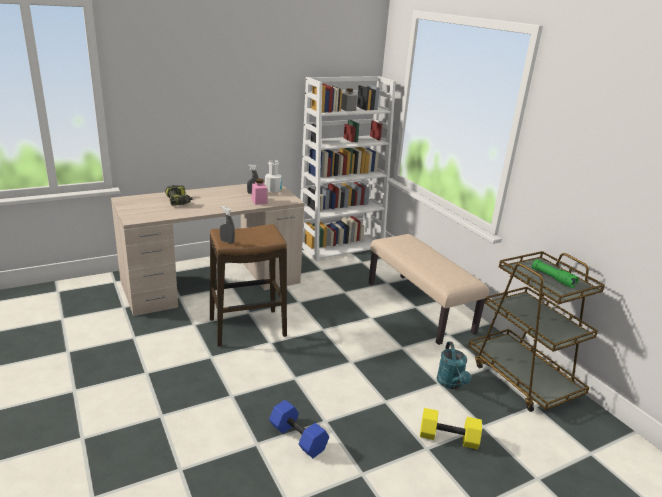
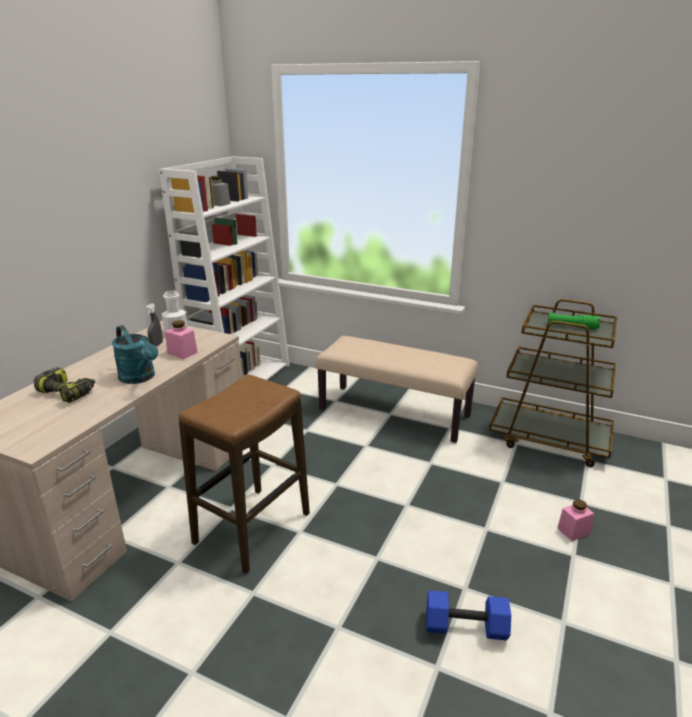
camera: 35 degrees left, 0 degrees up
(227, 242) = (231, 420): grey spray bottle -> none
(449, 437) = (573, 531): yellow dumbbell -> pink jar
(451, 384) = (511, 476): turquoise watering can -> turquoise watering can (140, 378)

